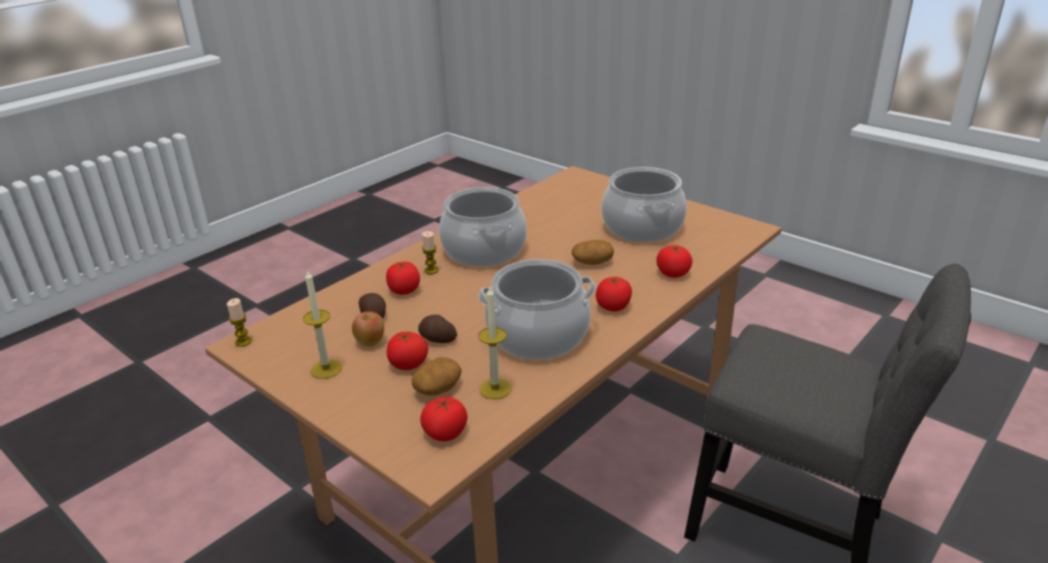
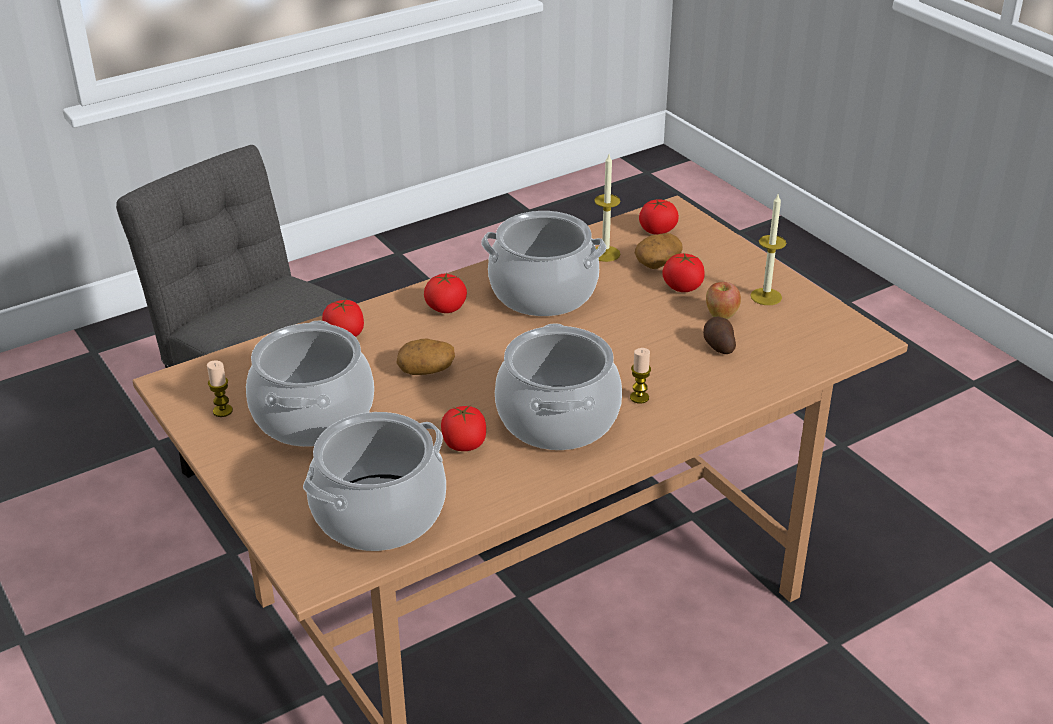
camera: 165 degrees left, 5 degrees up
(243, 342) = (864, 341): candle -> candle (222, 411)
(404, 290) = (679, 373): tomato -> tomato (464, 444)
(437, 339) = (649, 306): potato -> none
(562, 196) = (379, 514): none -> cooking pot

